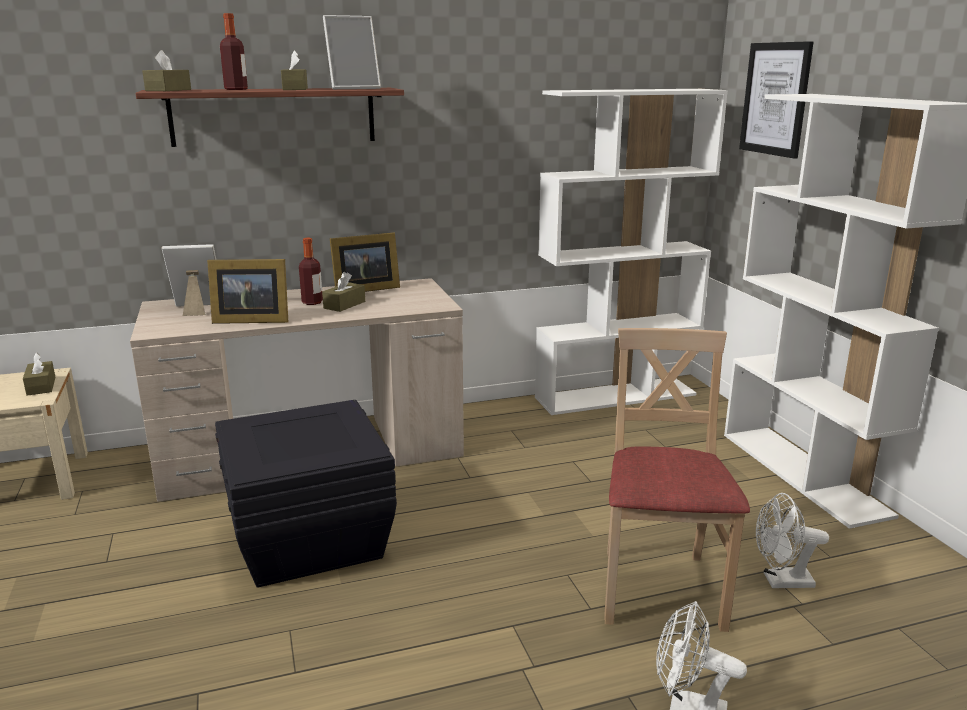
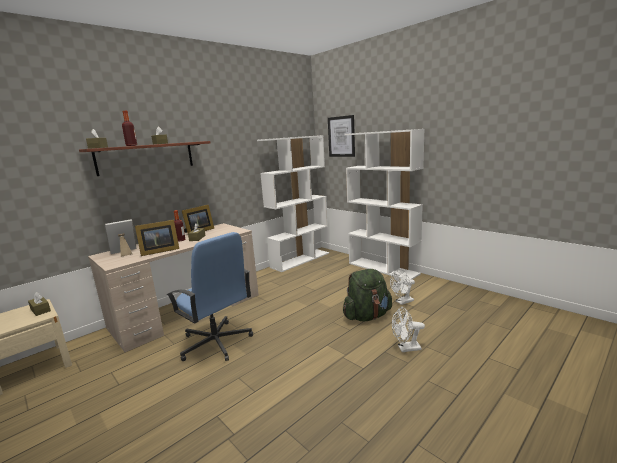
camera: 25 degrees left, 5 degrees down
(307, 538) = (216, 343): black storage box -> blue office chair
(353, 88) = (185, 142): picture frame -> none
(659, 588) = (367, 316): beige chair -> green backpack

